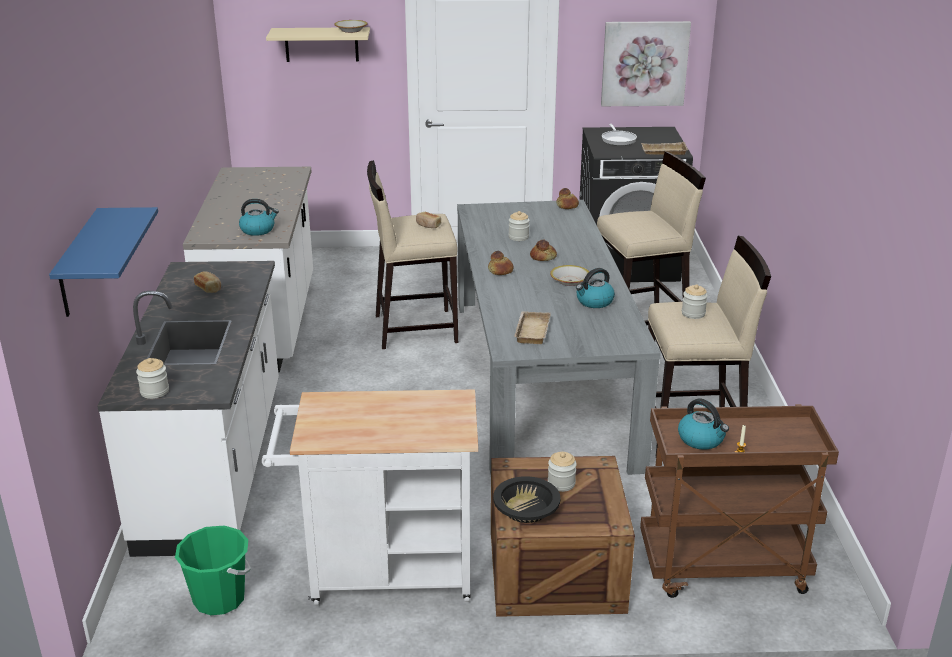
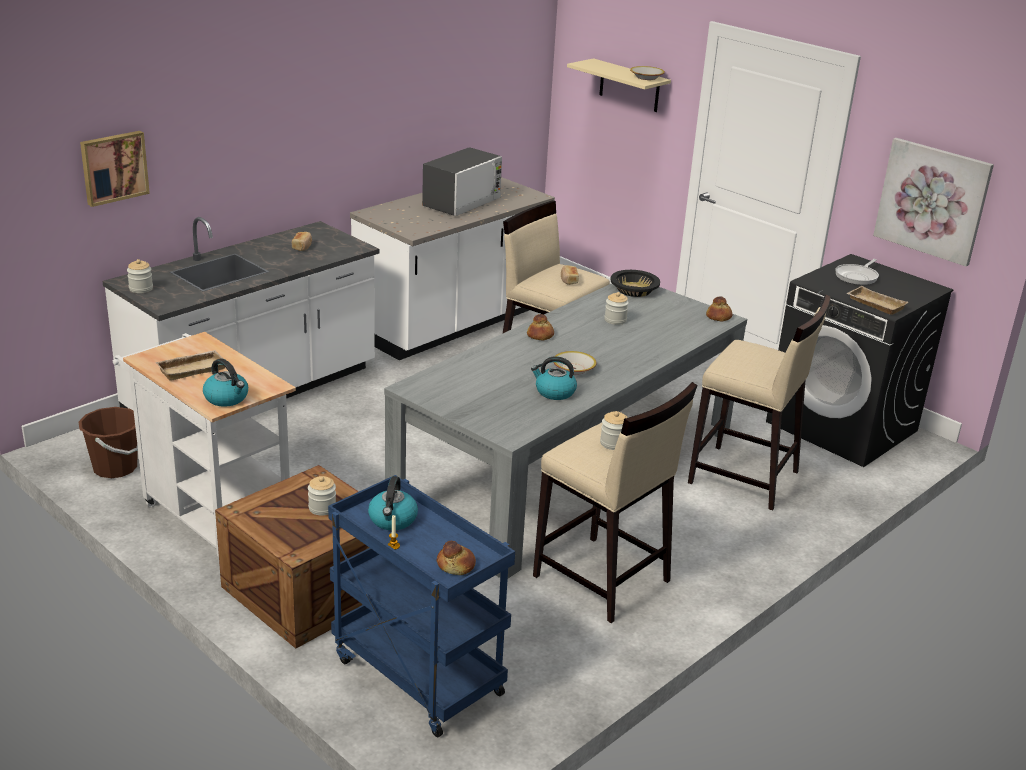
camera: 45 degrees right, 0 degrees up
(79, 264) = (113, 167): blue shelf -> picture
(219, 598) = (115, 468): green bucket -> brown bucket
(255, 198) = (462, 203): none -> microwave
(258, 230) = (413, 224): kettle -> kettle (227, 398)
(526, 508) = (268, 506): black bowl -> black bowl (634, 290)
(531, 331) = (457, 384): beige tray -> beige tray (192, 368)
(543, 257) = (597, 342): bread -> bread (456, 565)
(722, 569) = (414, 675): brown cart -> blue cart

